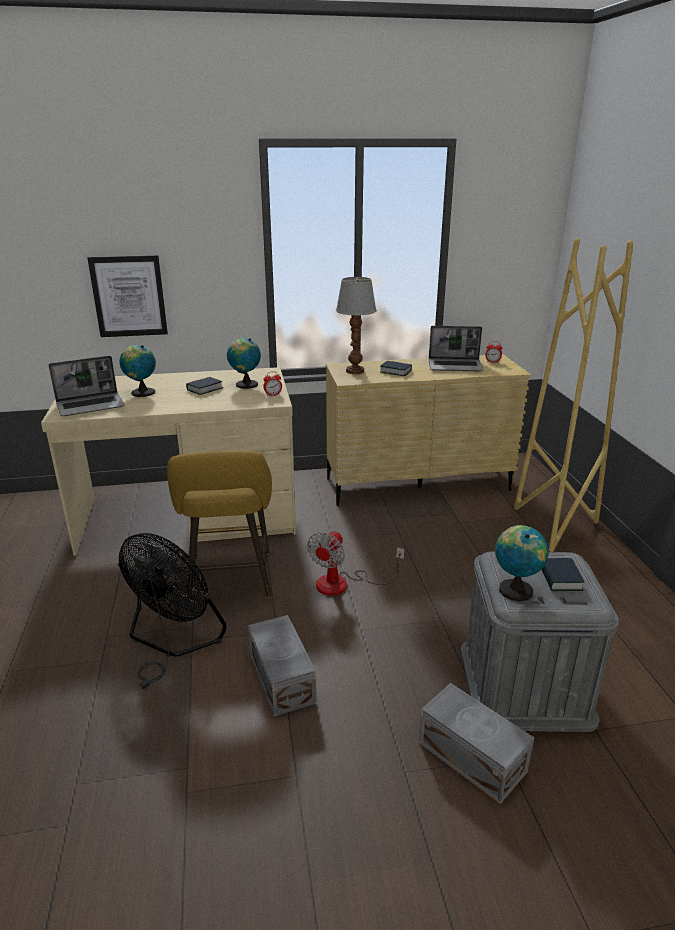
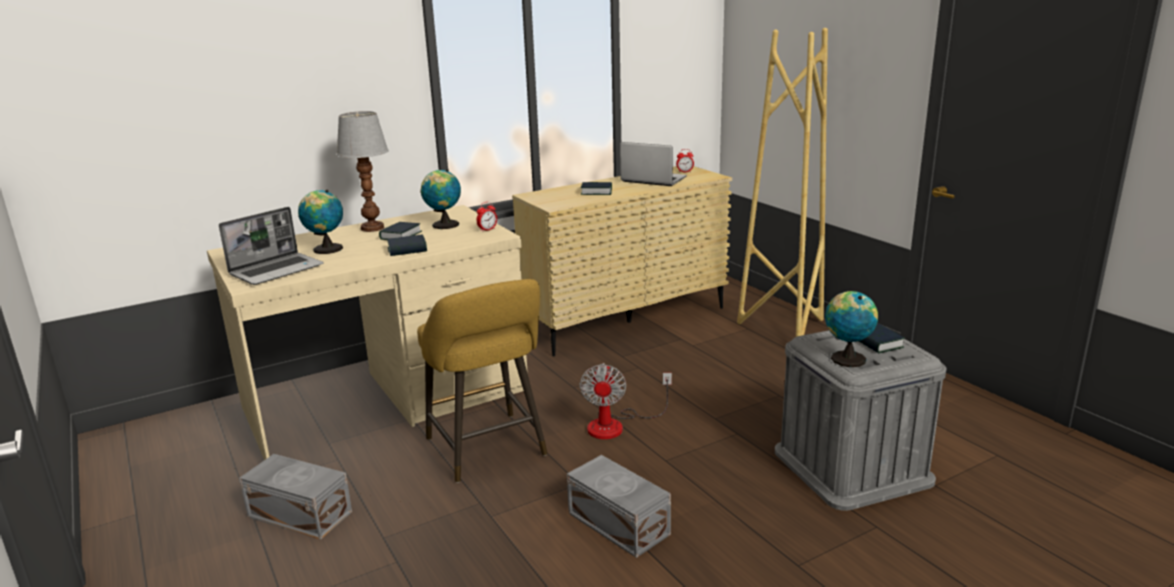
camera: 20 degrees left, 5 degrees down
(129, 296) = (273, 139): picture -> none
(166, 639) = (459, 522): black fan -> none
(196, 404) = (407, 250): none -> book
(355, 371) = (553, 197): table lamp -> table lamp (373, 228)
(455, 366) = (652, 180): laptop -> laptop turned 135 degrees counterclockwise
(471, 755) = (846, 534): grey storage box -> grey storage box (300, 513)

